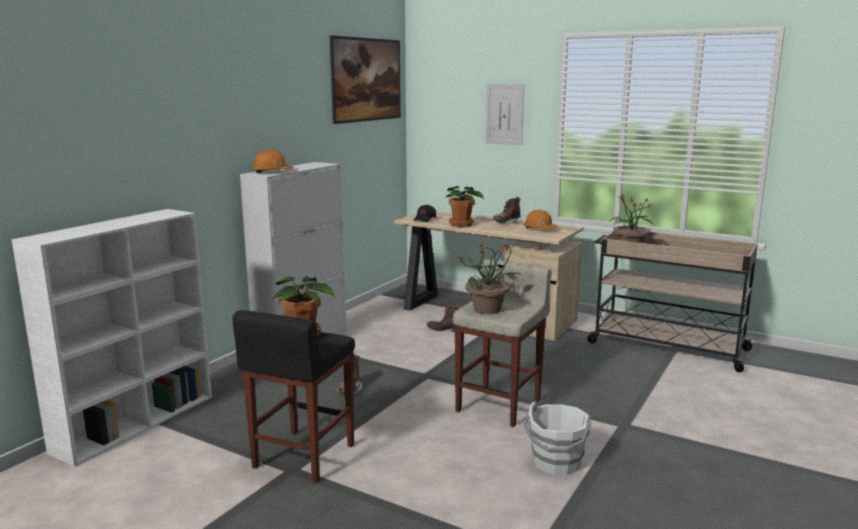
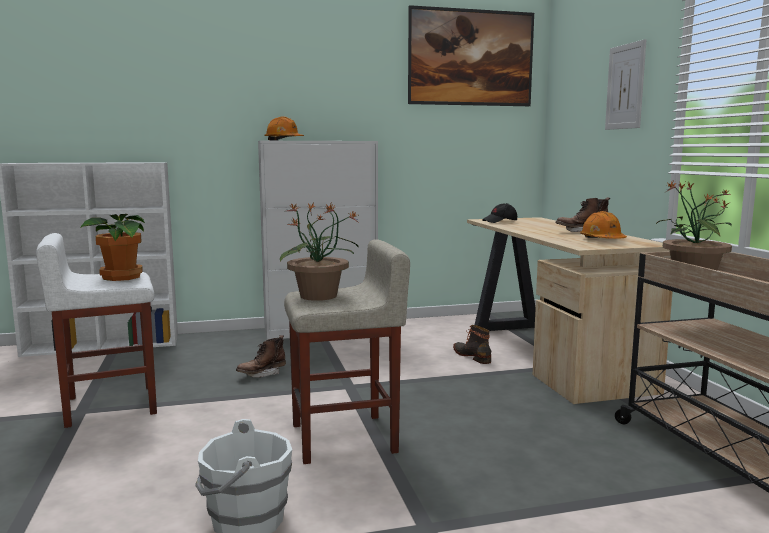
camera: 45 degrees right, 5 degrees down
(303, 456) = (109, 406): black stool -> white stool
(462, 225) = (520, 228): potted plant -> none

